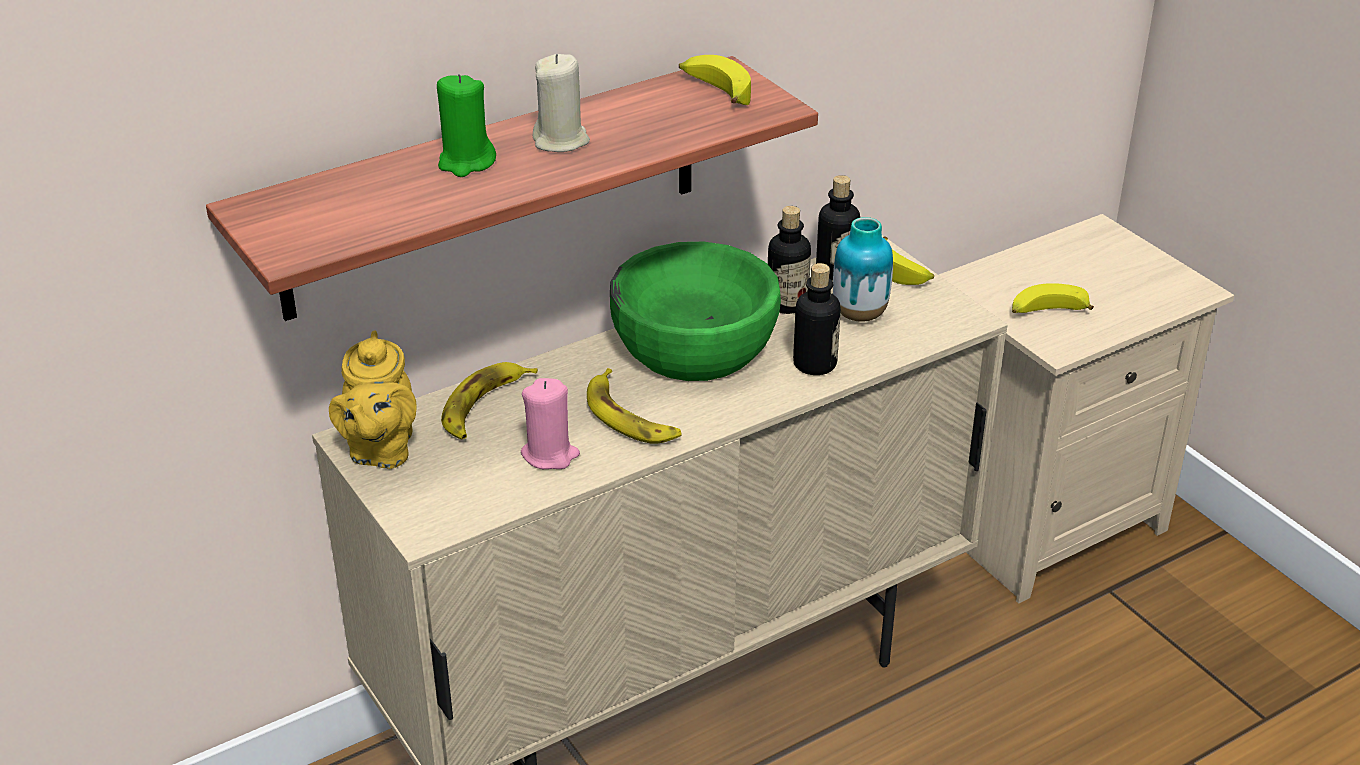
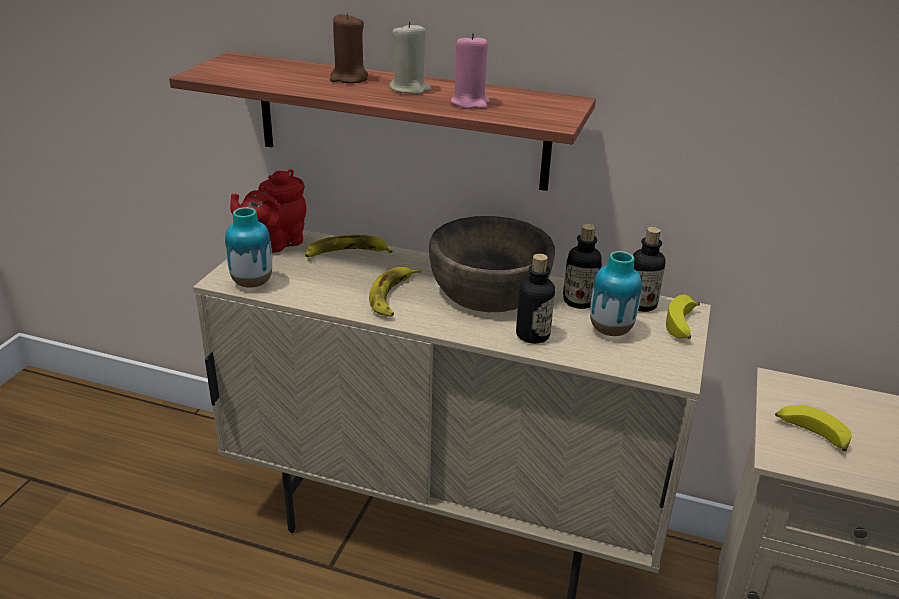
camera: 50 degrees right, 5 degrees down
(380, 450) = (275, 243): yellow teapot -> red teapot
(463, 509) = (252, 283): none -> vase
(466, 162) = (349, 78): green candle -> brown candle
(550, 455) = (328, 287): pink candle -> pink candle (470, 103)
(694, 346) = (488, 289): green bowl -> brown bowl
(715, 91) = (541, 104): banana -> none

